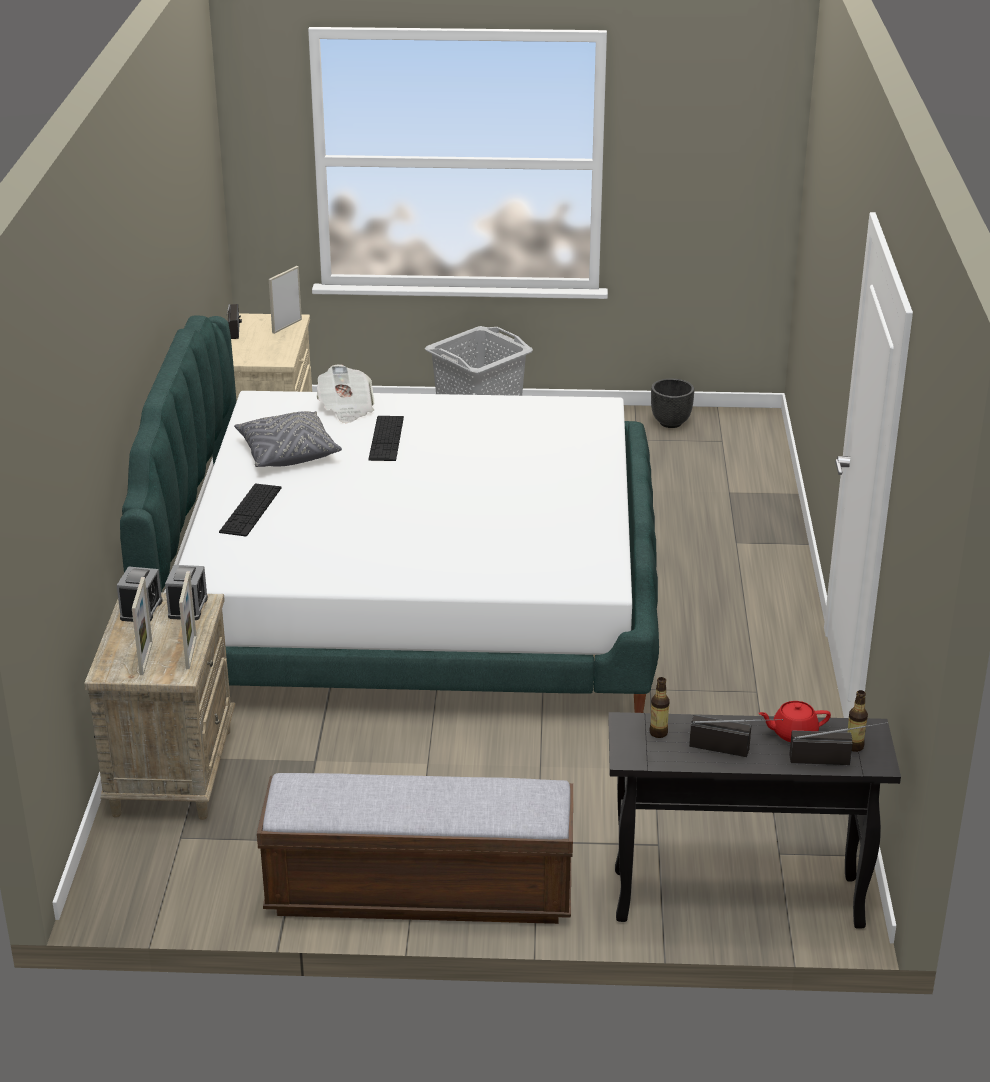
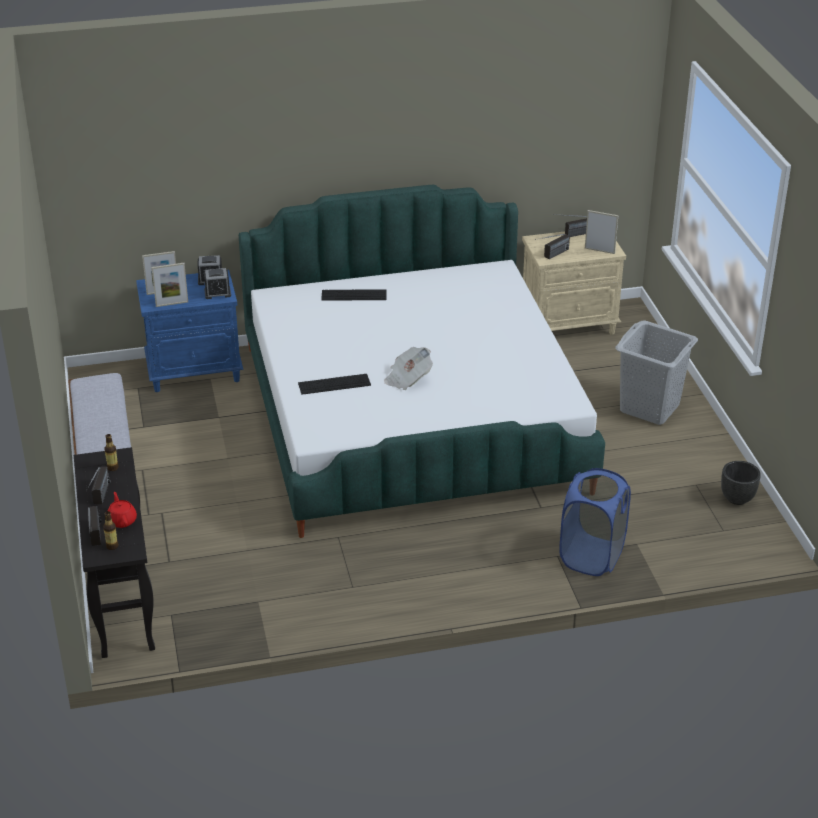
camera: 75 degrees right, 5 degrees up
(172, 771) = (195, 371): beige nightstand -> blue nightstand
(276, 355) = (551, 256): none -> radio
(287, 453) = (433, 293): grey pillow -> none
(346, 409) = (507, 302): newspaper -> newspaper (408, 379)
(386, 438) = (472, 325): keyboard -> keyboard (334, 384)
(743, 522) = (591, 556): none -> blue laundry basket

